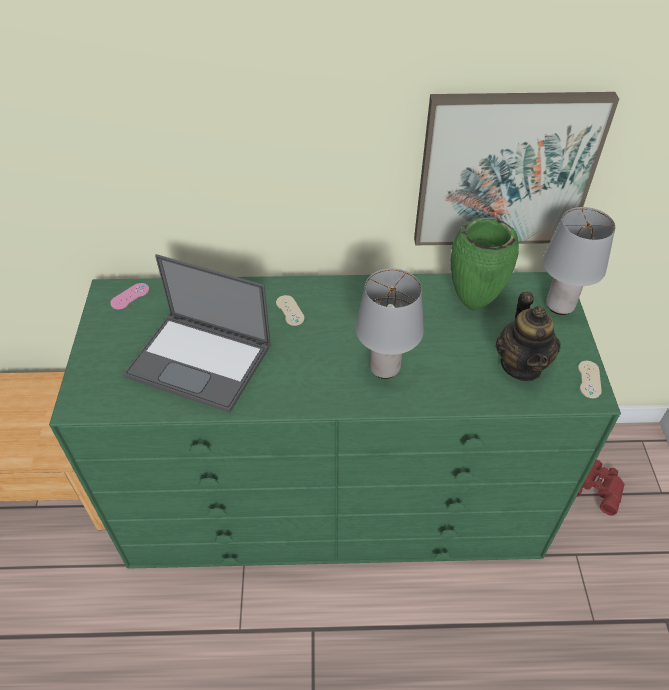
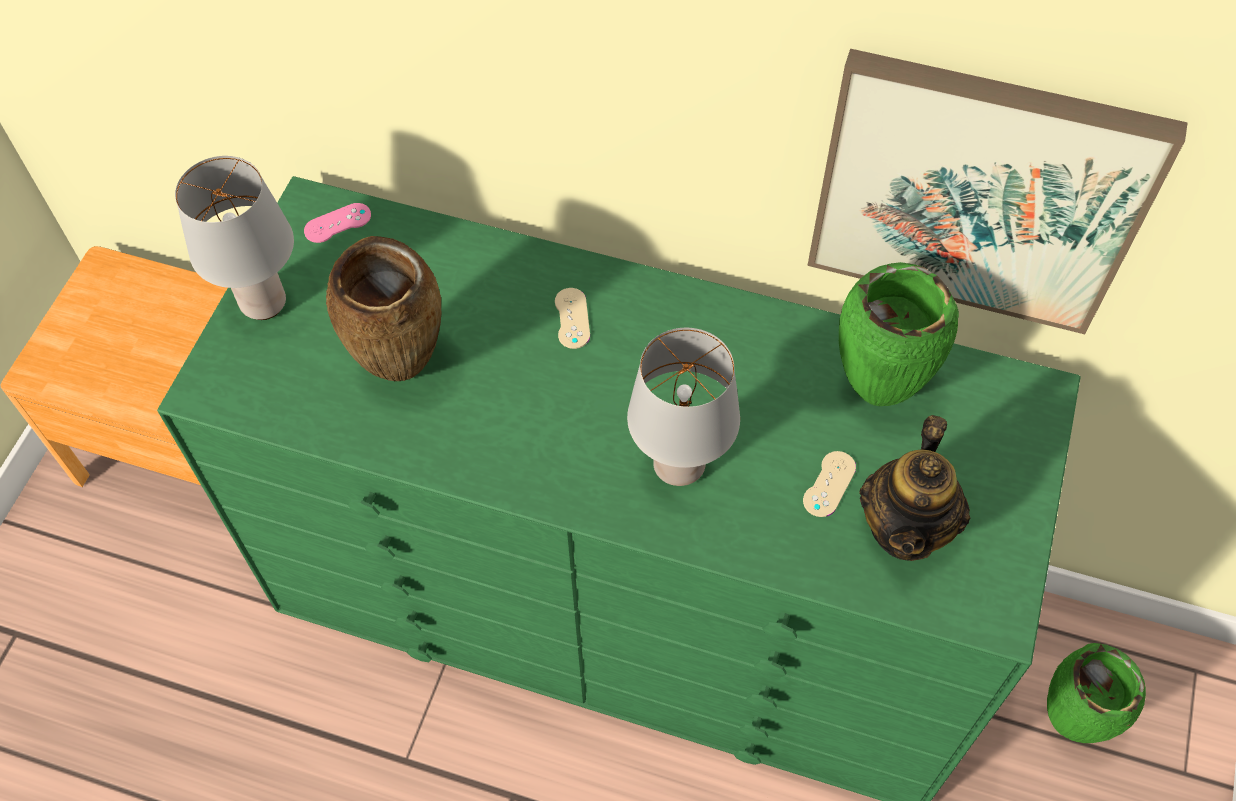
camera: 20 degrees right, 10 degrees up
(201, 361) = (404, 369): laptop -> brown vase
(558, 306) = (1025, 438): grey table lamp -> grey table lamp (262, 303)
(589, 379) = (1008, 588): beige game controller -> beige game controller (829, 484)
(595, 486) = (1070, 723): red binoculars -> green vase

